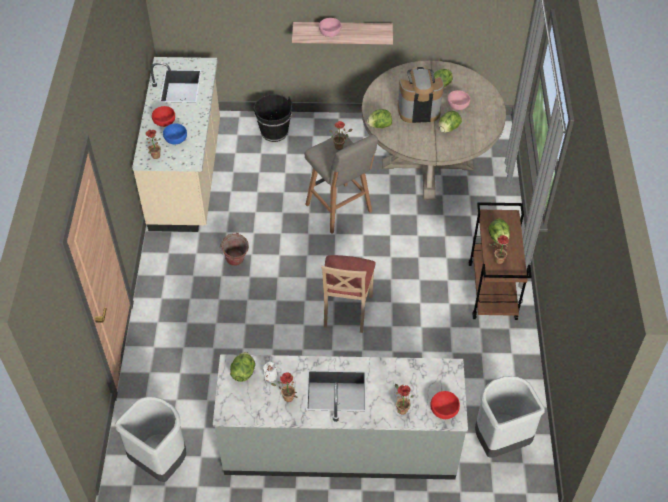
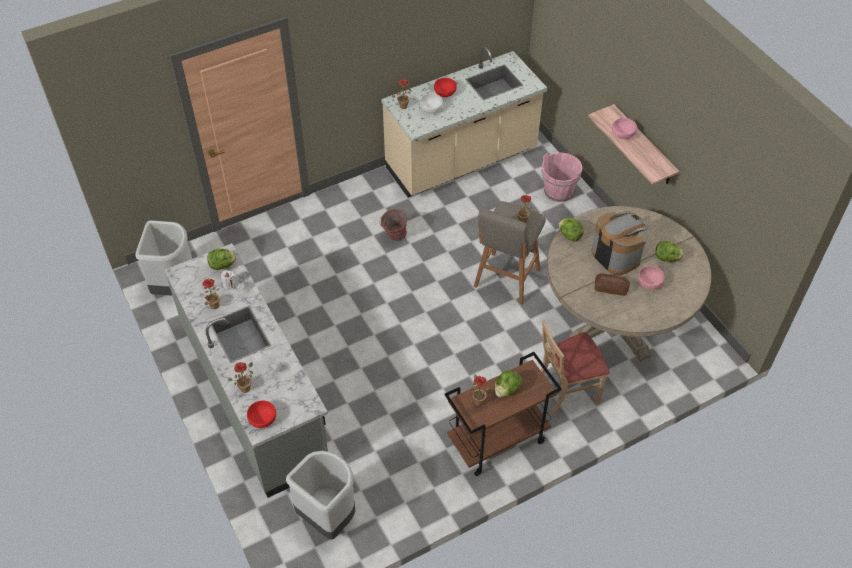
camera: 60 degrees right, 0 degrees up
(175, 139) = (431, 108): blue bowl -> white bowl
(274, 132) = (558, 192): black bucket -> pink bucket
(346, 310) = (396, 336): beige chair -> beige chair (567, 391)
(448, 129) = (610, 288): lettuce -> bread

